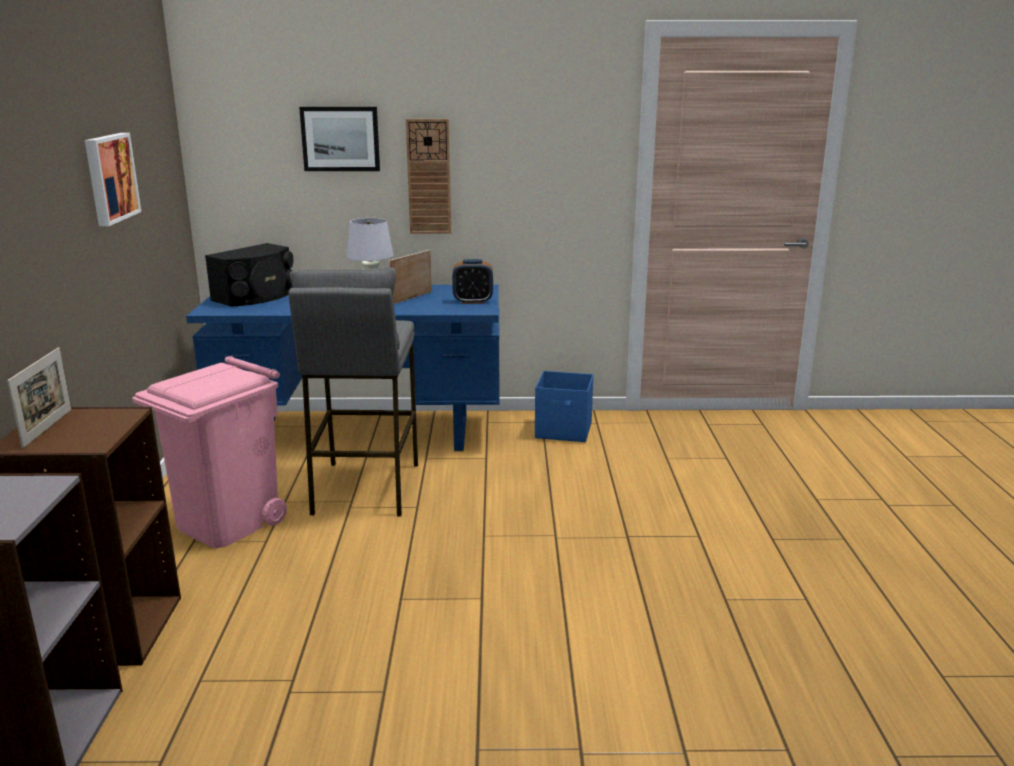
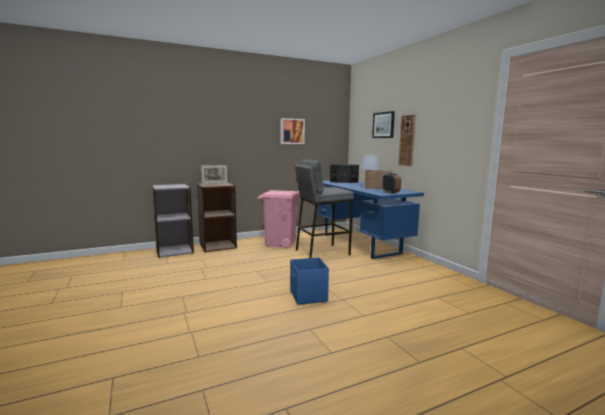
camera: 65 degrees right, 10 degrees down
(564, 431) = (425, 271): blue storage box -> blue storage box (308, 296)

